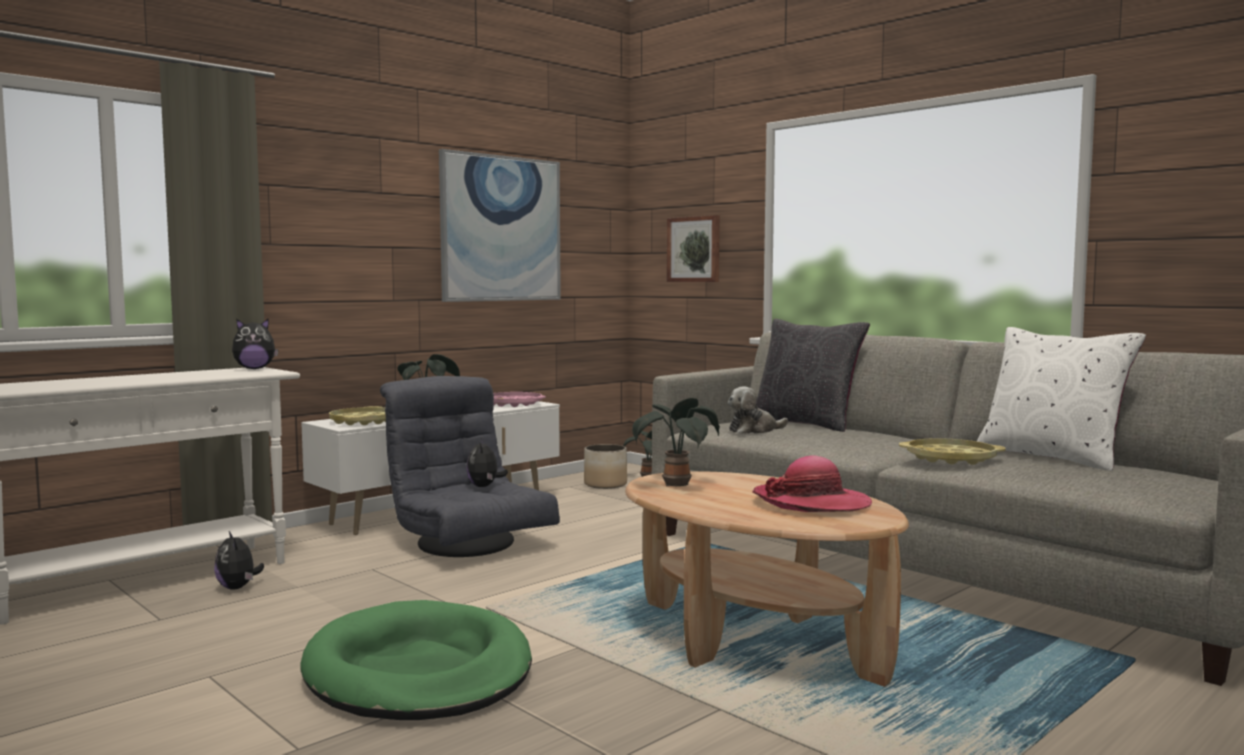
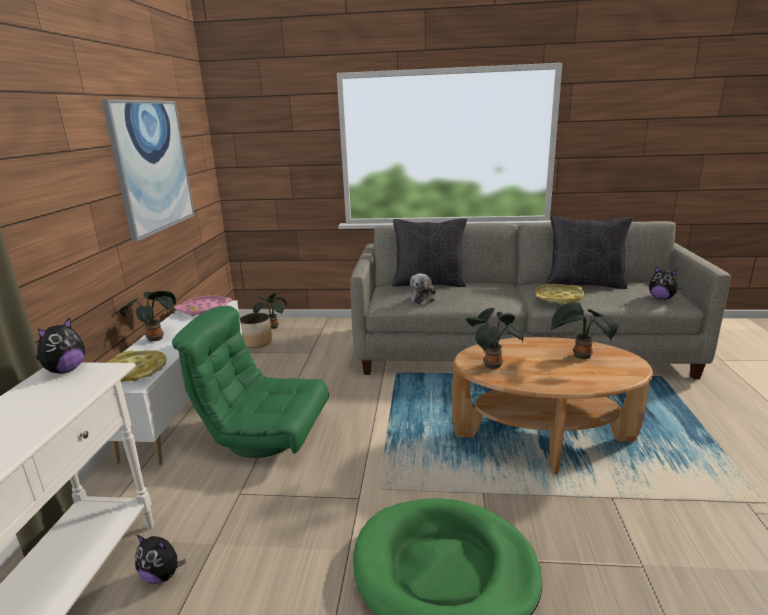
camera: 40 degrees left, 15 degrees up
(468, 544) = (265, 435): grey armchair -> green armchair
(484, 486) = (261, 389): plush toy -> plush toy (661, 298)
(694, 249) = (280, 164): picture -> none
(812, 503) = (580, 356): hat -> potted plant
(1052, 457) = (584, 283): white pillow -> black pillow

